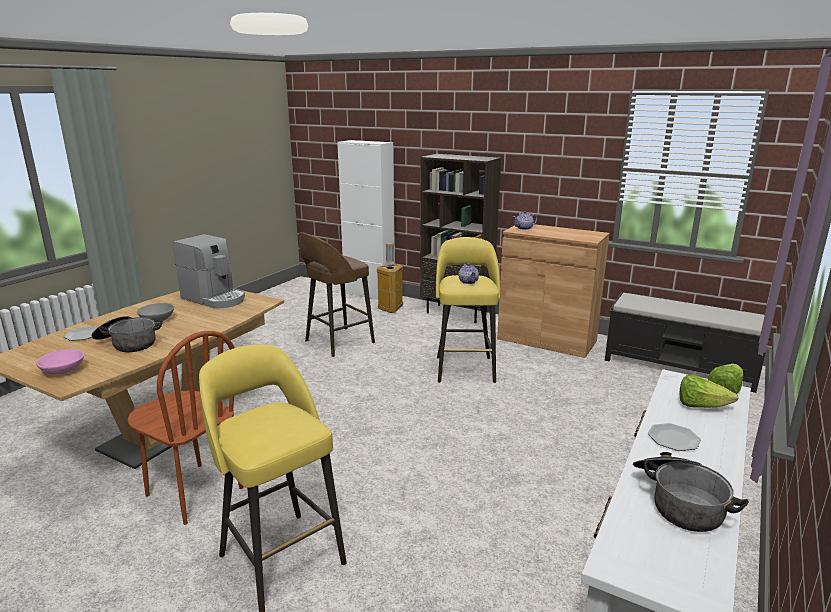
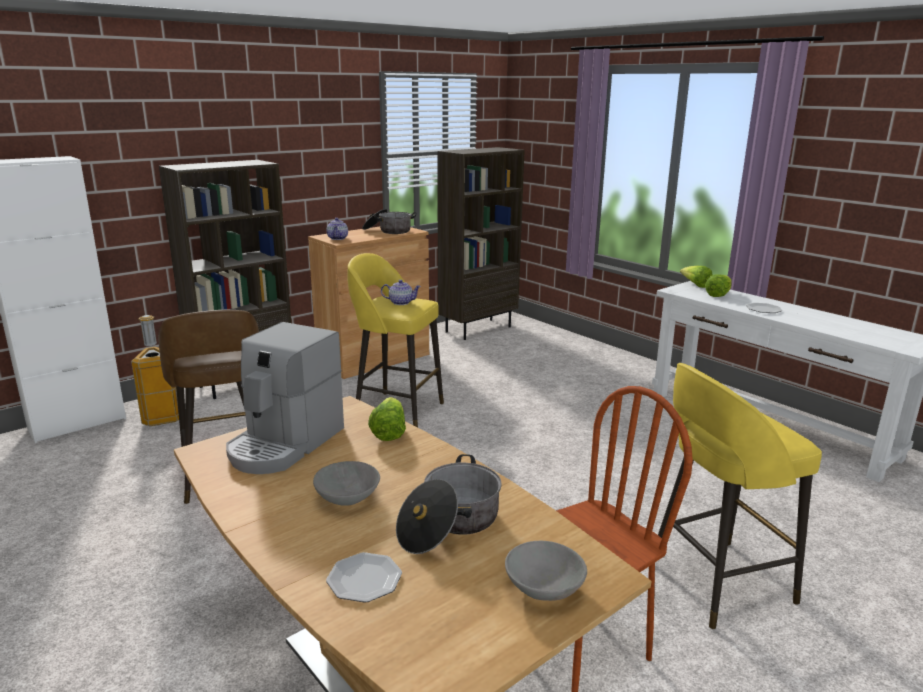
camera: 70 degrees left, 0 degrees up
(63, 371) = (544, 588): pink bowl -> grey bowl
(215, 298) = (285, 444): coffee machine -> coffee machine turned 150 degrees clockwise
(234, 315) = (388, 432): none -> lettuce
(678, 502) = (839, 324): cooking pot -> cooking pot (388, 231)
(680, 366) = (478, 329): black bench -> brown bookcase

